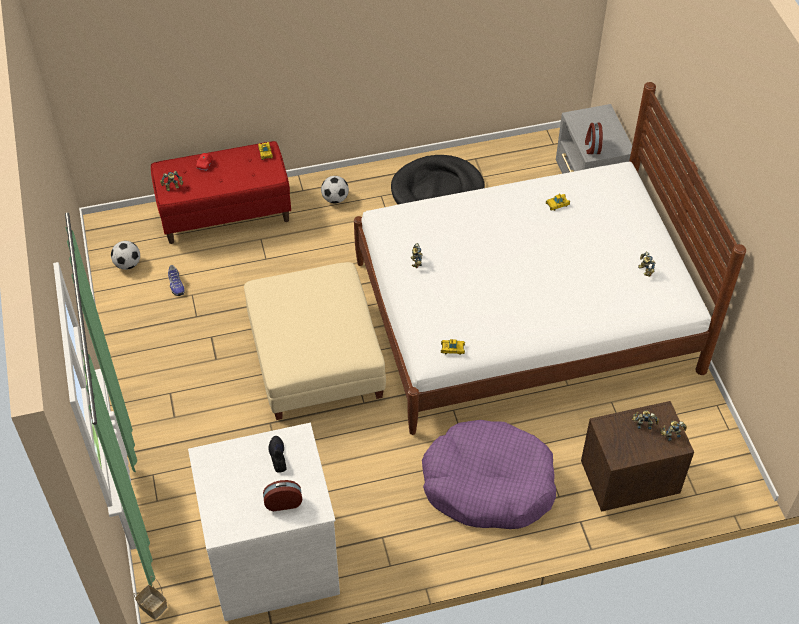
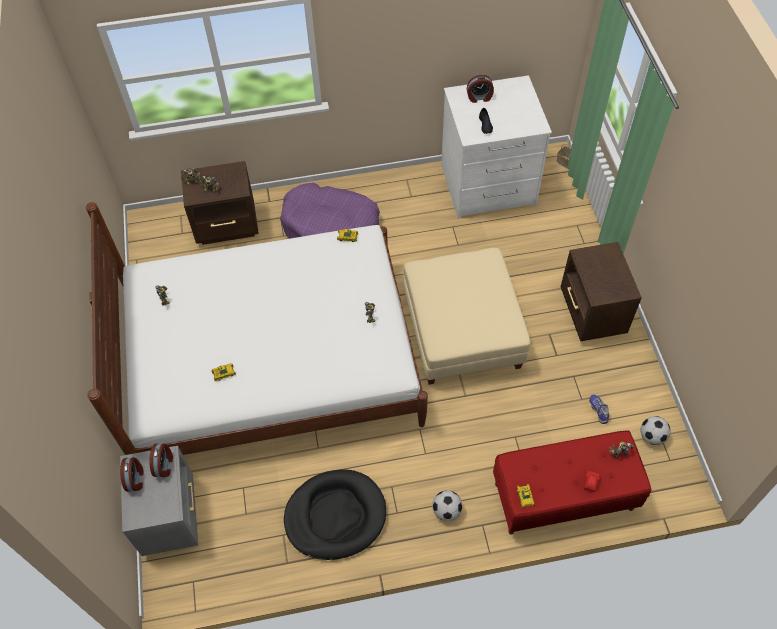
camera: 175 degrees left, 5 degrees up
(163, 383) = (591, 314): none -> brown nightstand
(614, 137) = (135, 479): none -> alarm clock

